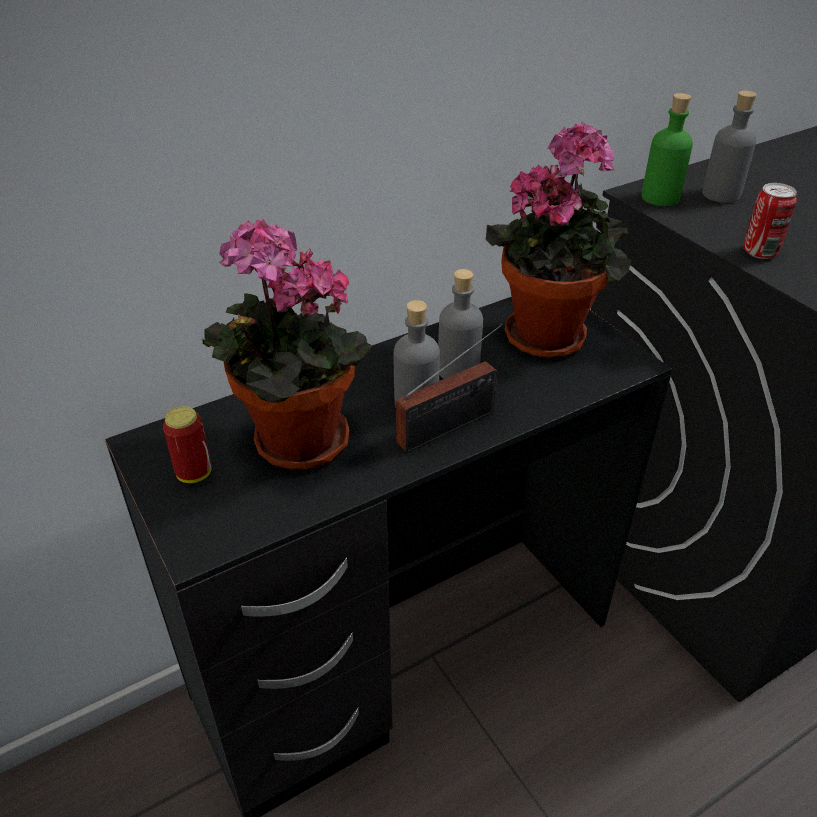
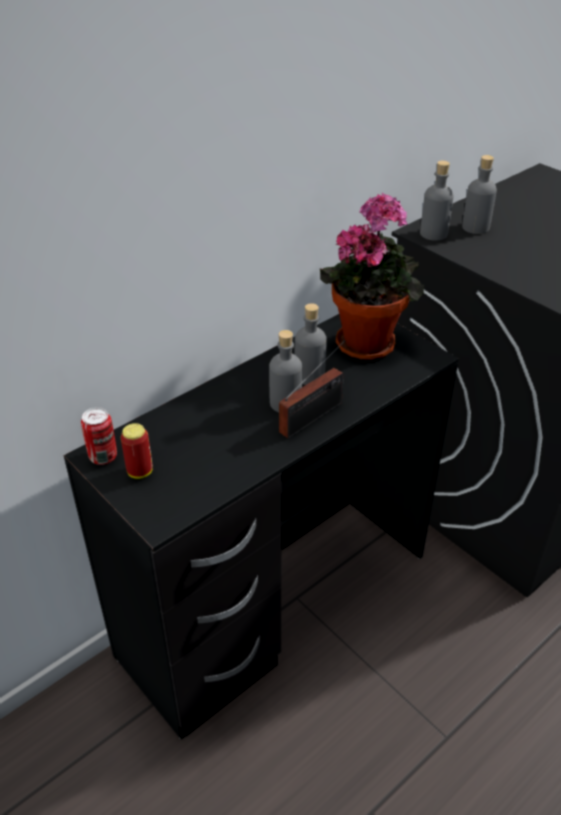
camera: 10 degrees left, 0 degrees up
(294, 445) = (206, 443): potted plant -> none
(660, 197) = (433, 234): green bottle -> grey bottle
(759, 252) = (509, 270): can -> can (103, 457)

